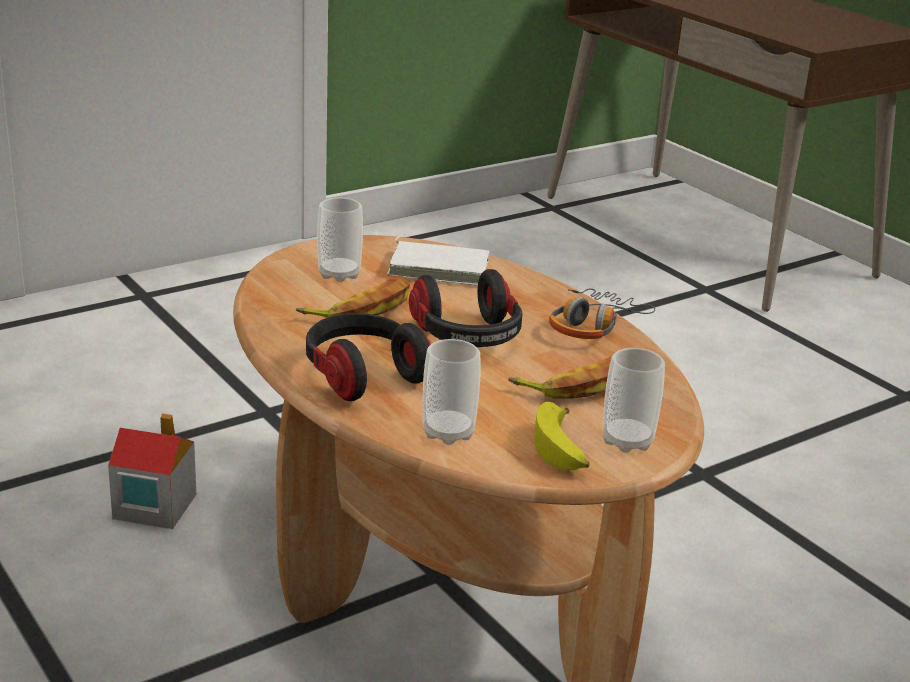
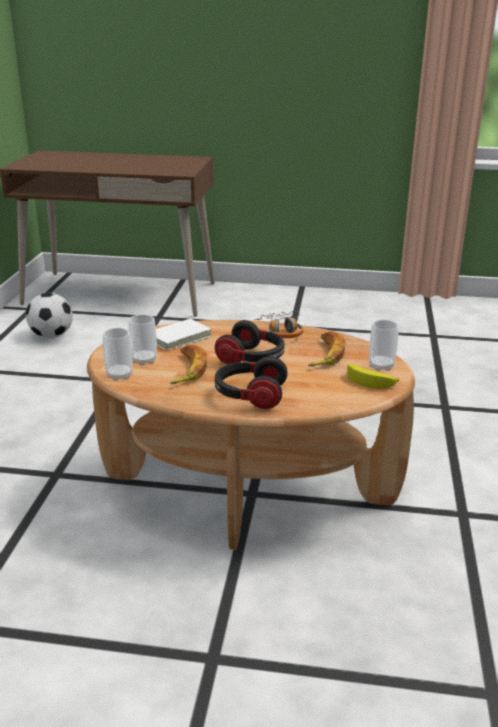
camera: 45 degrees left, 0 degrees up
(153, 506) = (80, 551): toy house -> none
(448, 433) = (326, 398): cup -> cup (119, 375)
(524, 251) = (52, 335): none -> football

